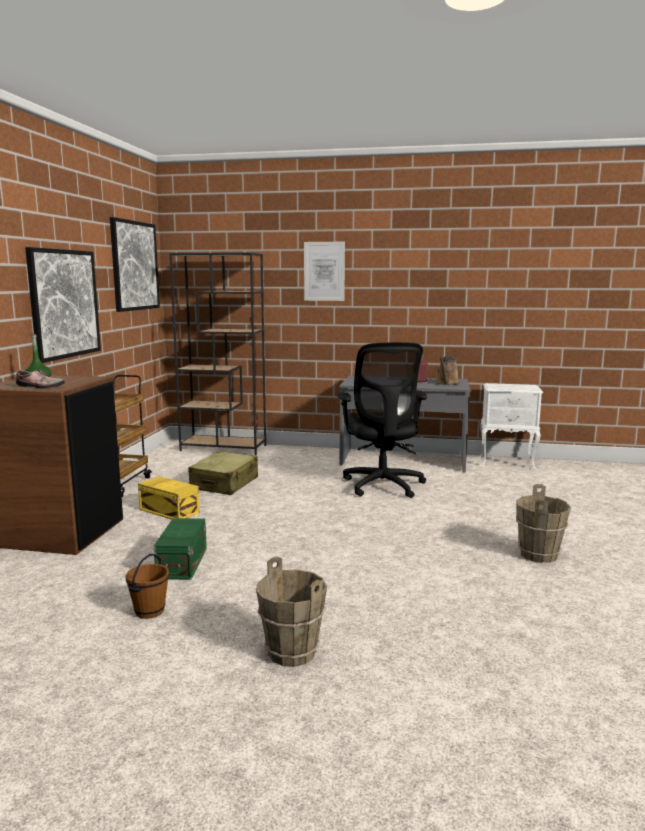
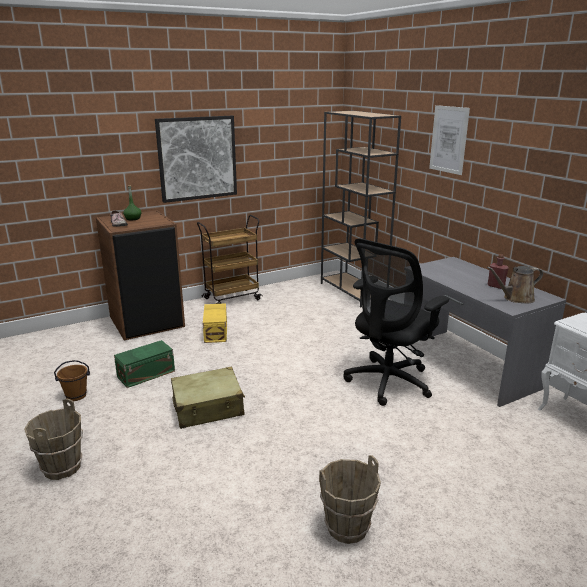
camera: 50 degrees right, 10 degrees up
(134, 266) = (297, 122): picture -> none
(224, 483) = (287, 324): beige suitcase -> beige suitcase (208, 407)

